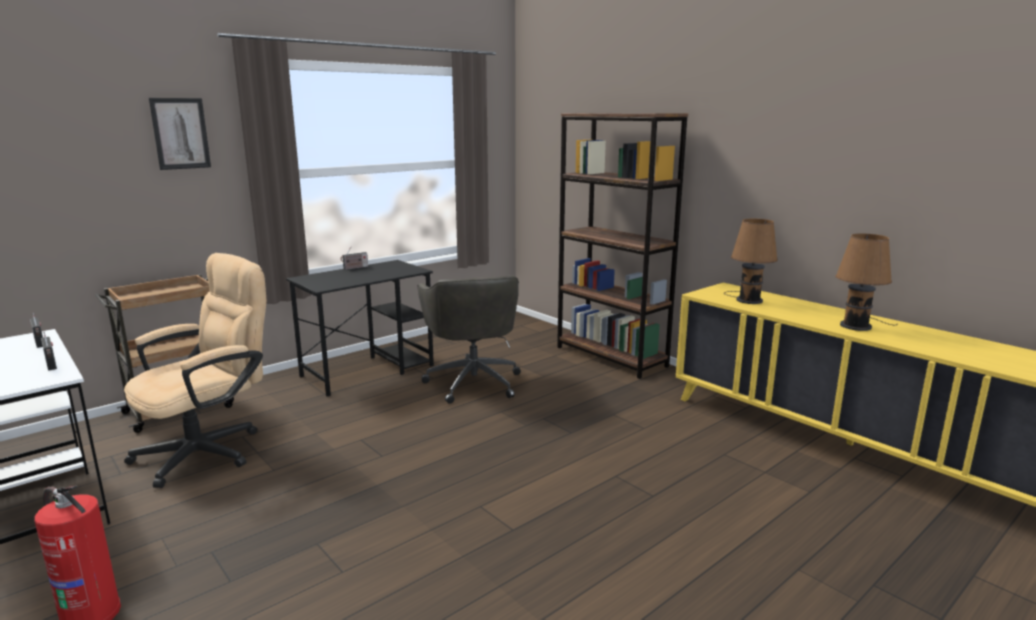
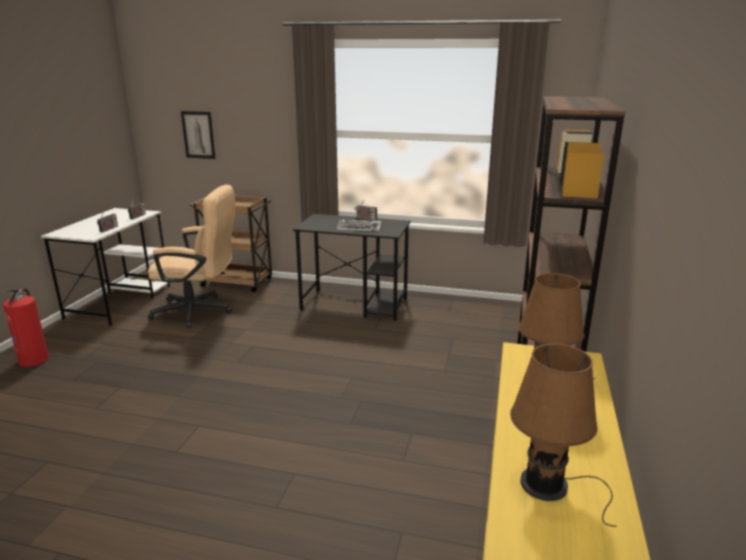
camera: 55 degrees right, 5 degrees up
(180, 133) = (263, 97): picture -> picture (198, 135)
(377, 275) = (359, 228): none -> keyboard
(473, 382) = (389, 346): grey office chair -> none

